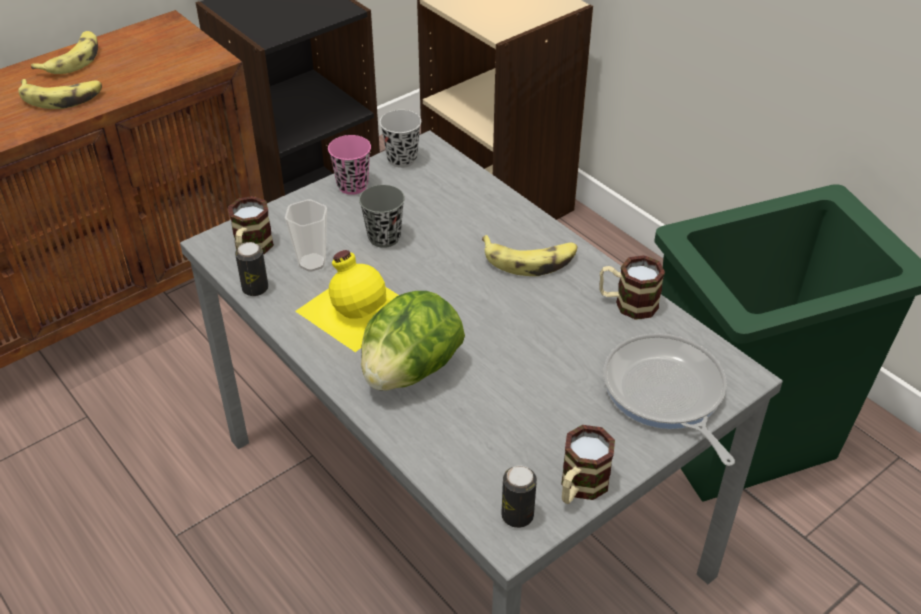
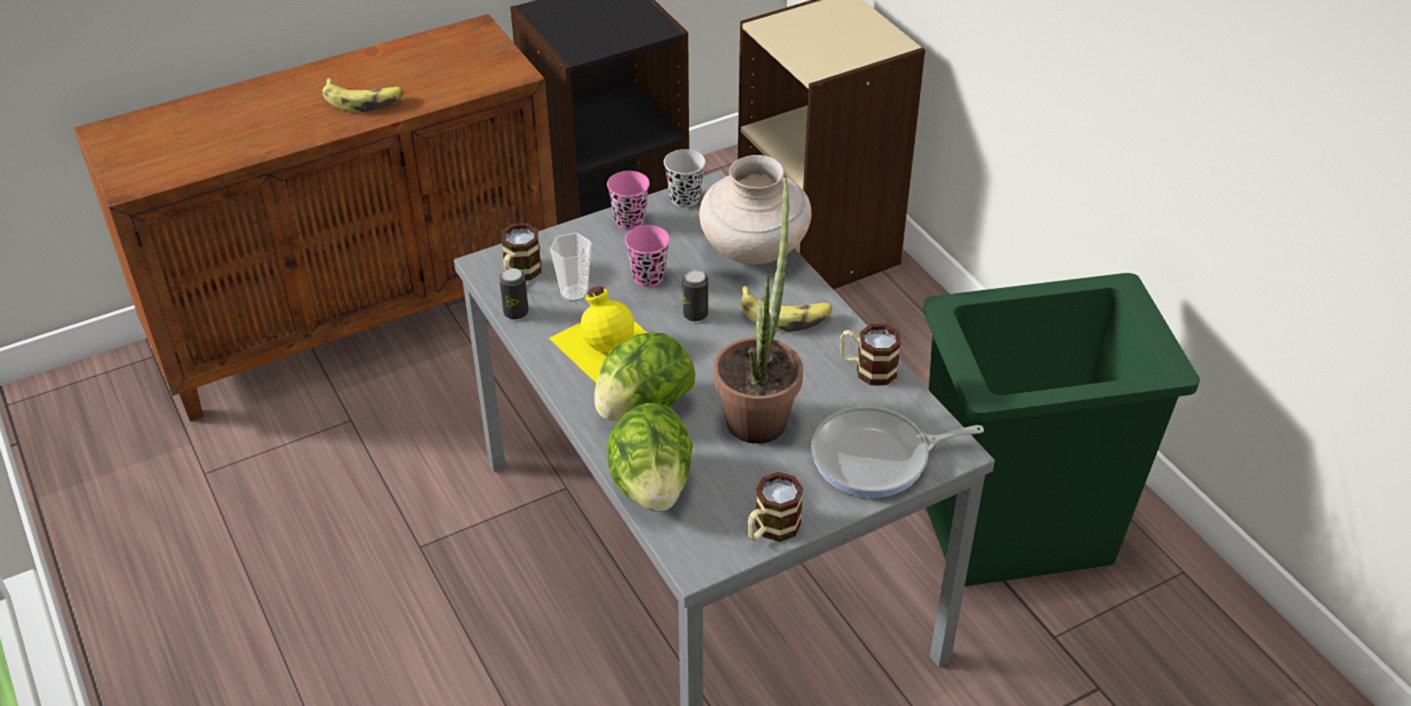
camera: 10 degrees right, 0 degrees up
(73, 60) = (378, 60): banana -> none
(384, 238) = (648, 277): grey cup -> pink cup
(440, 456) = (652, 485): none -> lettuce
(482, 201) = (753, 251): none -> beige vase
(517, 515) = (707, 545): can -> can (695, 314)
(532, 361) = (759, 412): none -> potted plant
(665, 394) = (877, 458): frying pan -> frying pan turned 90 degrees counterclockwise

